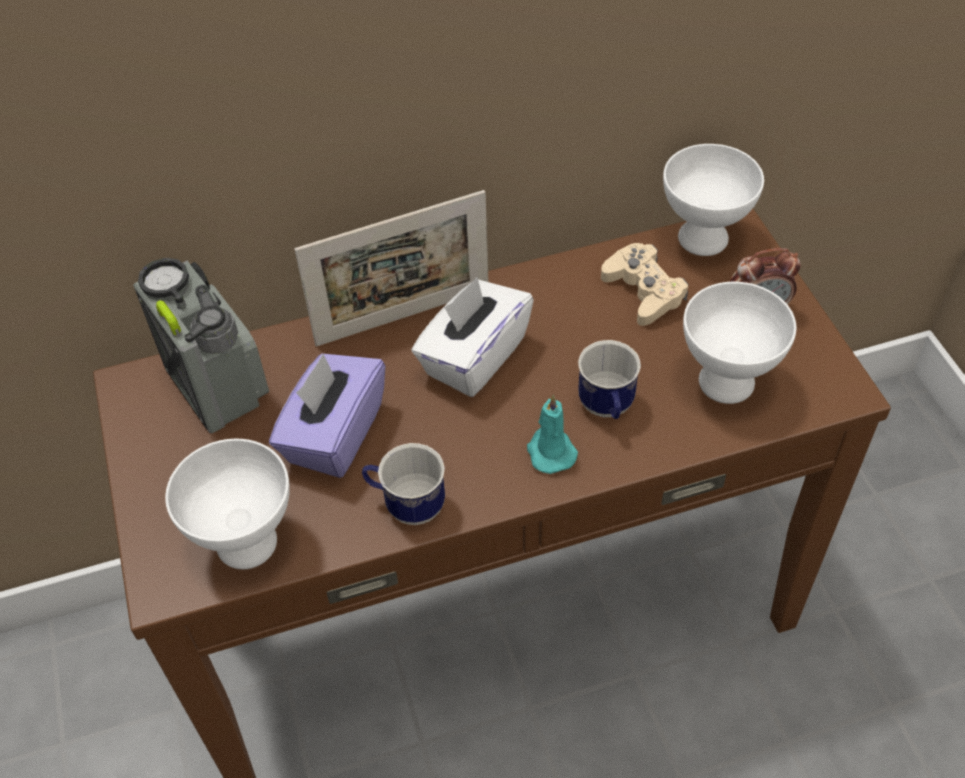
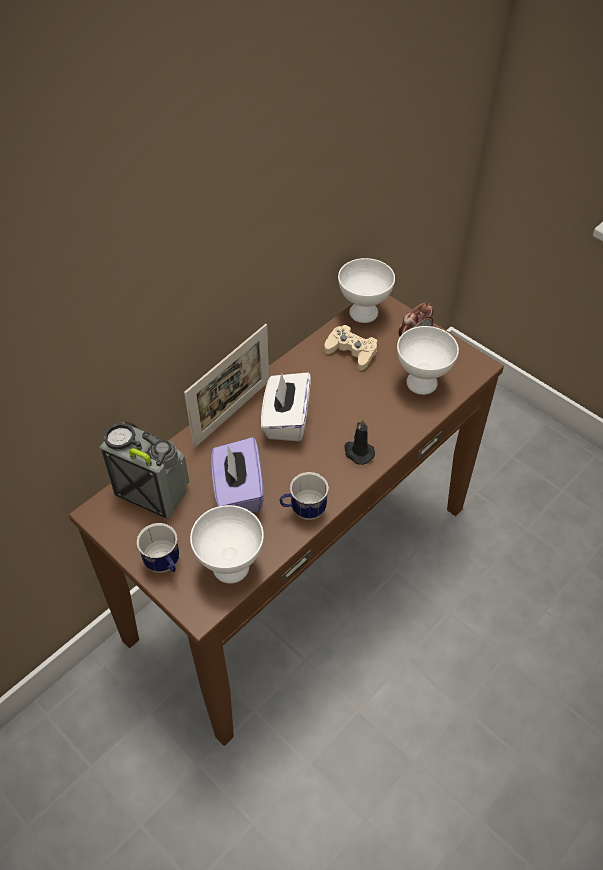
camera: 30 degrees left, 0 degrees up
(550, 451) = (358, 452): turquoise candle -> black candle
(607, 409) = (373, 420): mug -> mug (165, 565)

